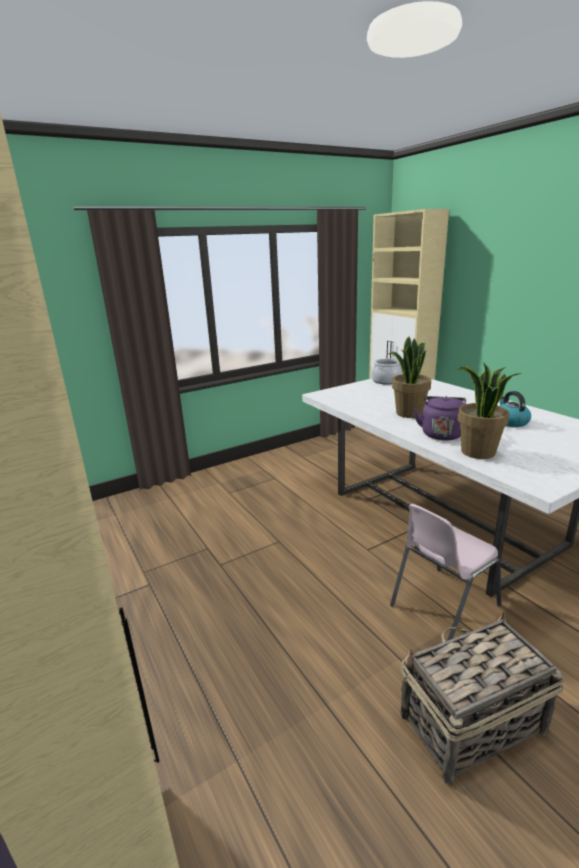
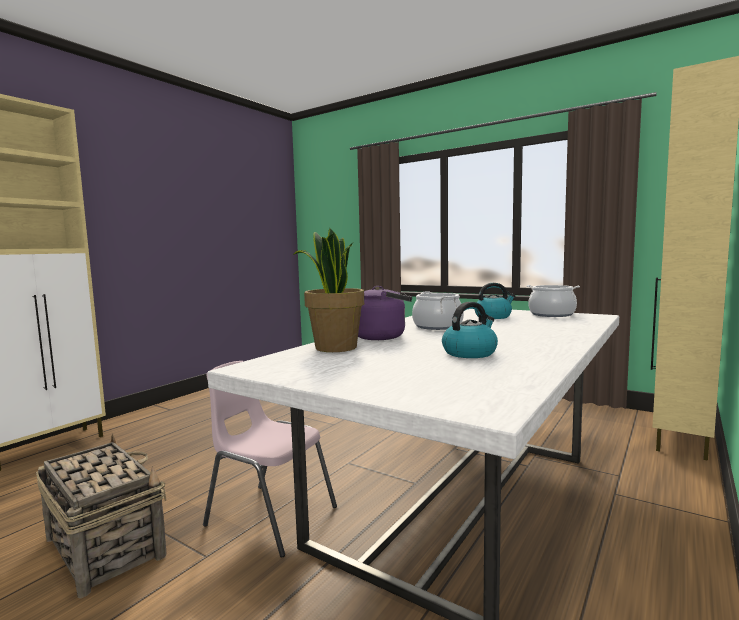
camera: 65 degrees right, 15 degrees down
(380, 393) = (493, 317): none -> kettle
(408, 413) = (437, 326): potted plant -> cooking pot

